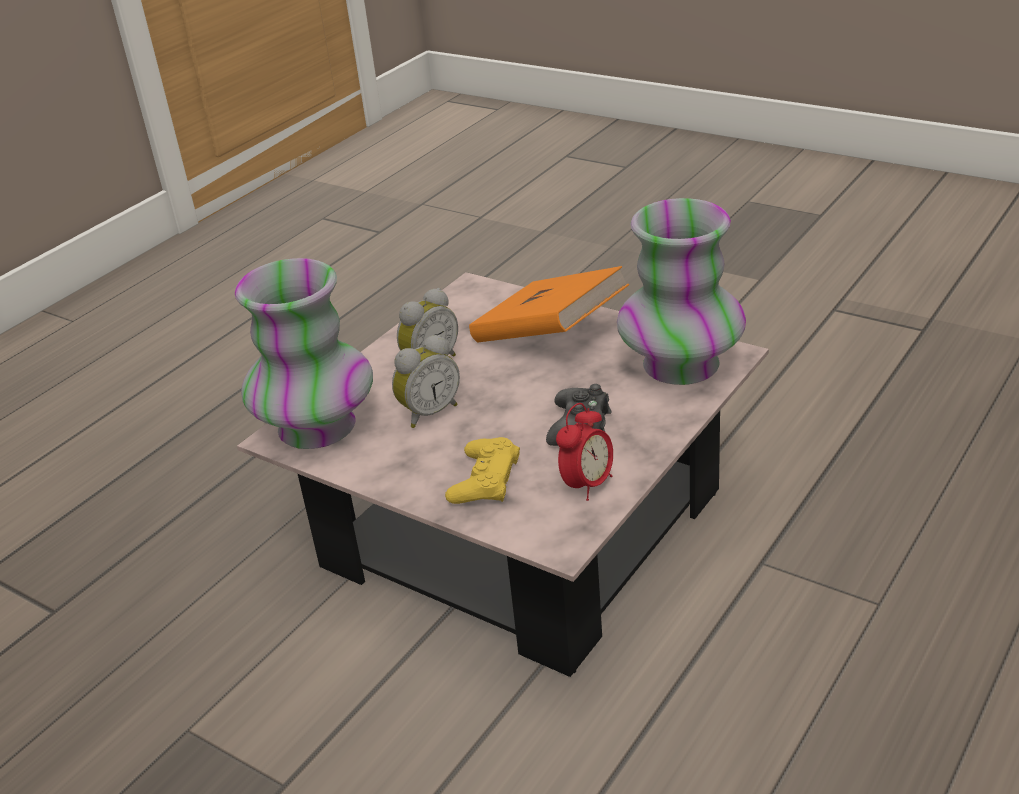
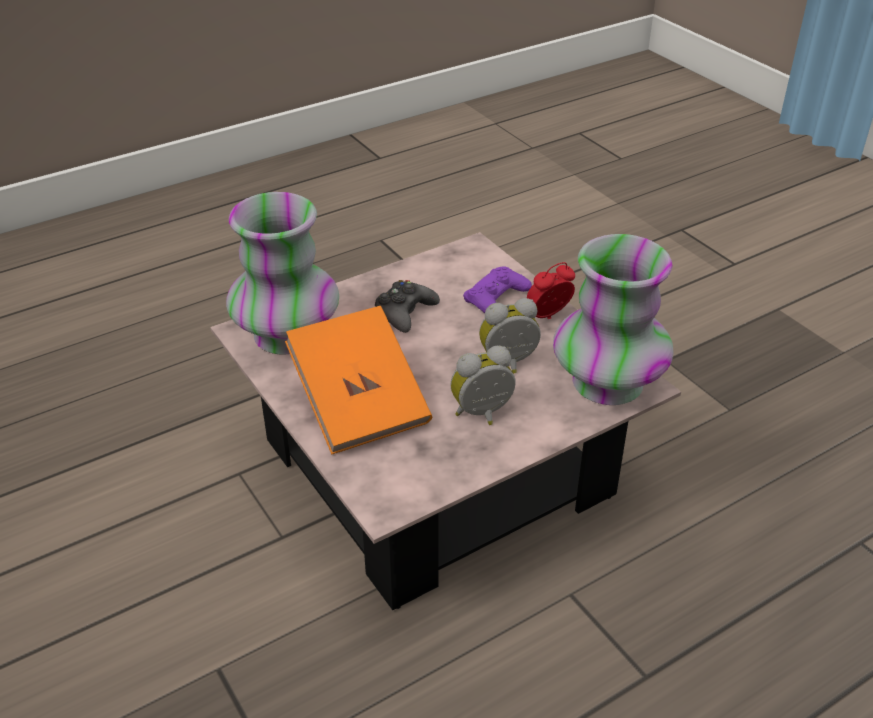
camera: 160 degrees left, 5 degrees up
(484, 479) = (496, 298): yellow game controller -> purple game controller
(587, 485) = (432, 273): alarm clock -> alarm clock (548, 317)

